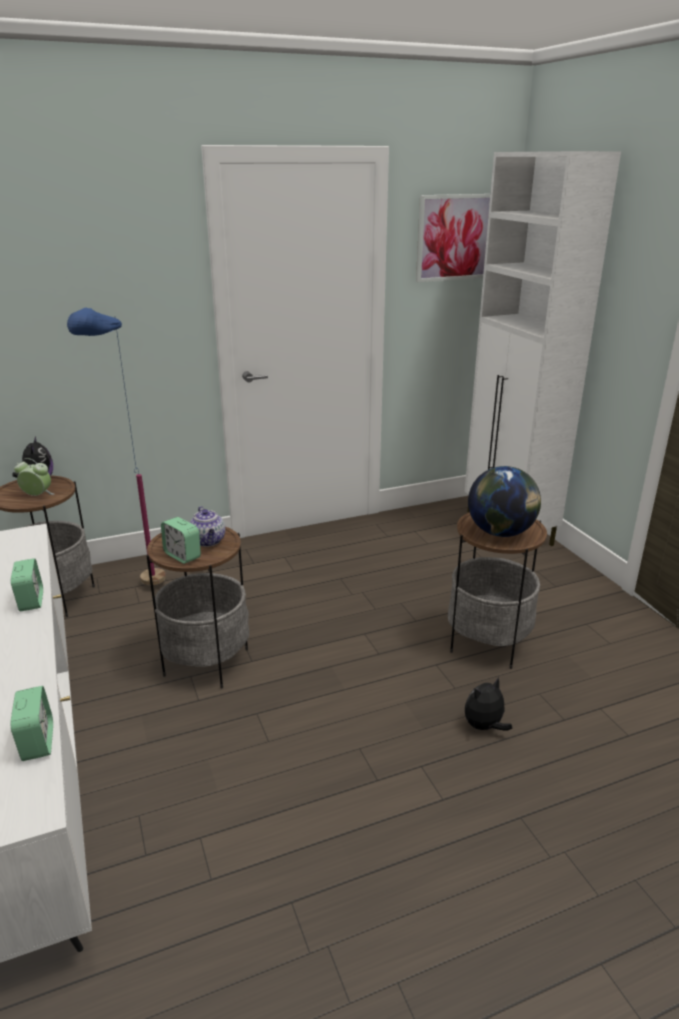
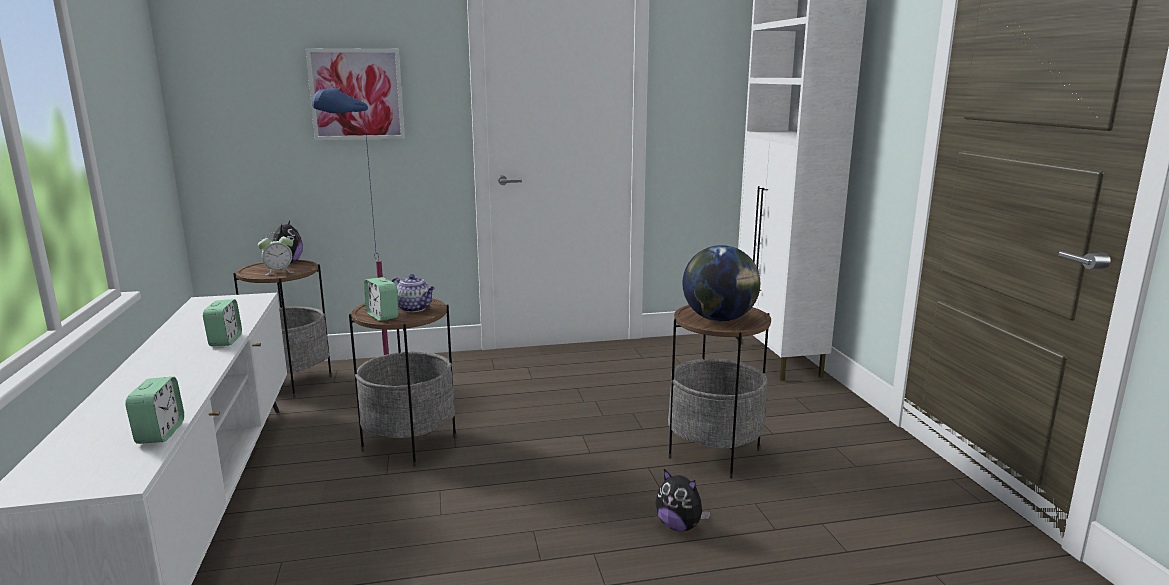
camera: 10 degrees right, 10 degrees down
(37, 496) = (279, 272): alarm clock -> alarm clock turned 135 degrees clockwise
(208, 541) = (415, 308): teapot -> teapot turned 45 degrees counterclockwise
(453, 238) = (720, 54): picture -> picture (356, 94)
(484, 727) = (679, 526): plush toy -> plush toy turned 120 degrees counterclockwise

